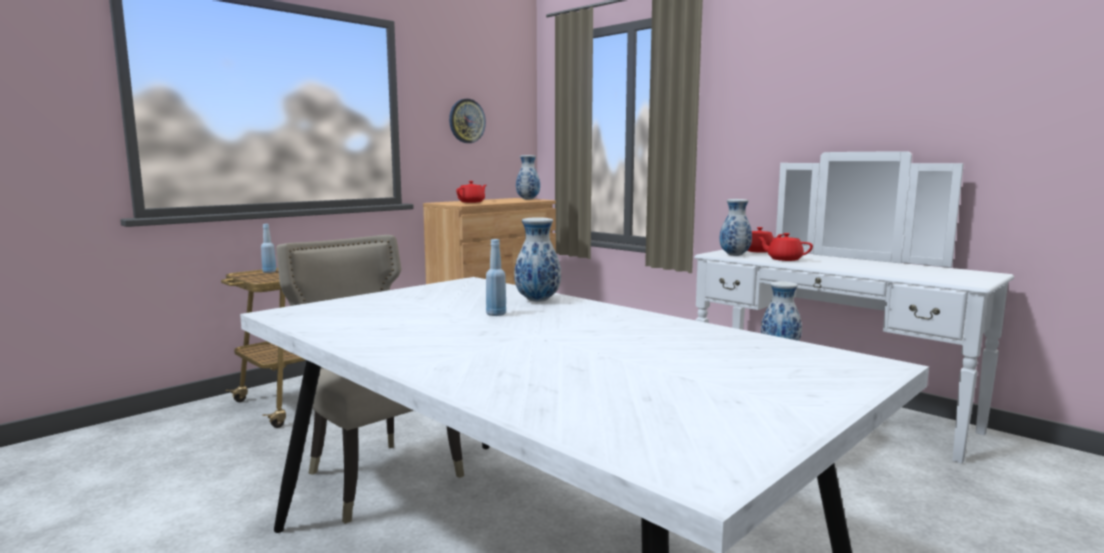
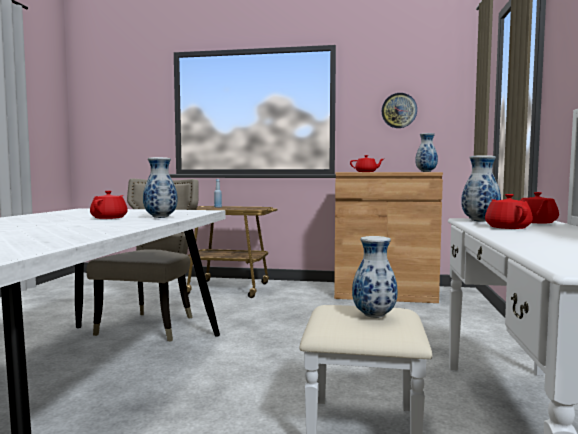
camera: 55 degrees right, 5 degrees down
(496, 314) = (110, 218): blue bottle -> red teapot

